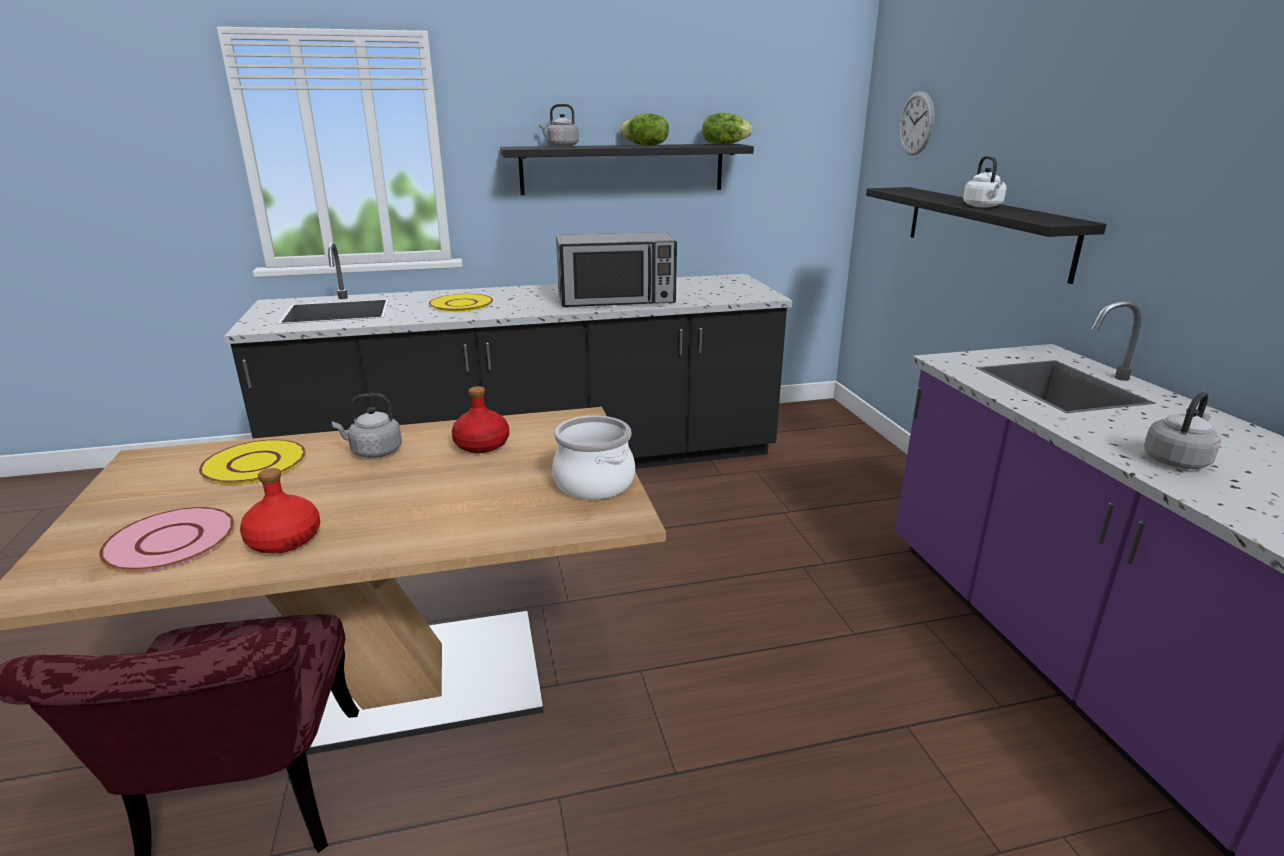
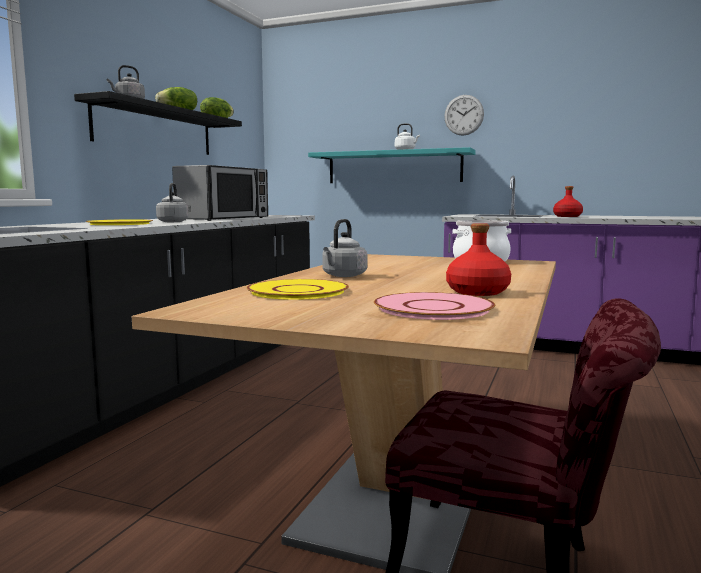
camera: 55 degrees left, 15 degrees down
(481, 445) = (381, 265): red bottle -> red bottle (567, 216)
(916, 123) = (319, 117): wall clock -> wall clock (464, 115)
(985, 230) = (393, 167): black shelf -> turquoise shelf
(1177, 460) = (599, 217): grey kettle -> grey kettle (173, 222)

